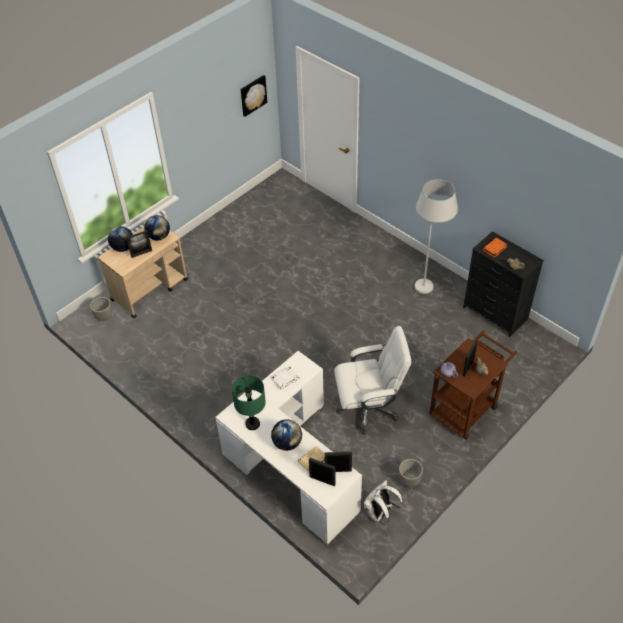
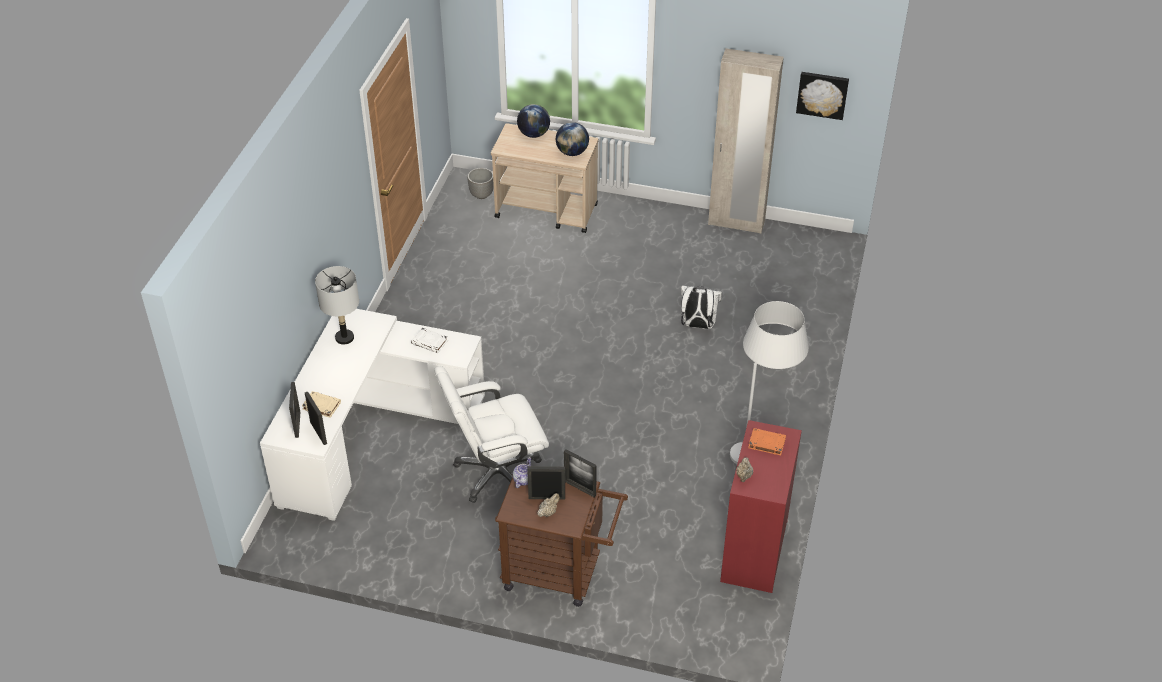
camera: 60 degrees right, 5 degrees down
(141, 253) = (535, 151): picture frame -> picture frame (580, 488)
(235, 208) = (736, 223): none -> beige wardrobe
(252, 424) = (344, 338): green table lamp -> grey table lamp
(287, 443) = (334, 376): globe -> none
(369, 408) = (496, 473): white office chair -> white office chair turned 105 degrees clockwise
(380, 513) = (344, 541): white backpack -> white backpack (697, 325)
(409, 480) = (407, 553): planter -> none
(495, 313) = (753, 551): black dresser -> red dresser

